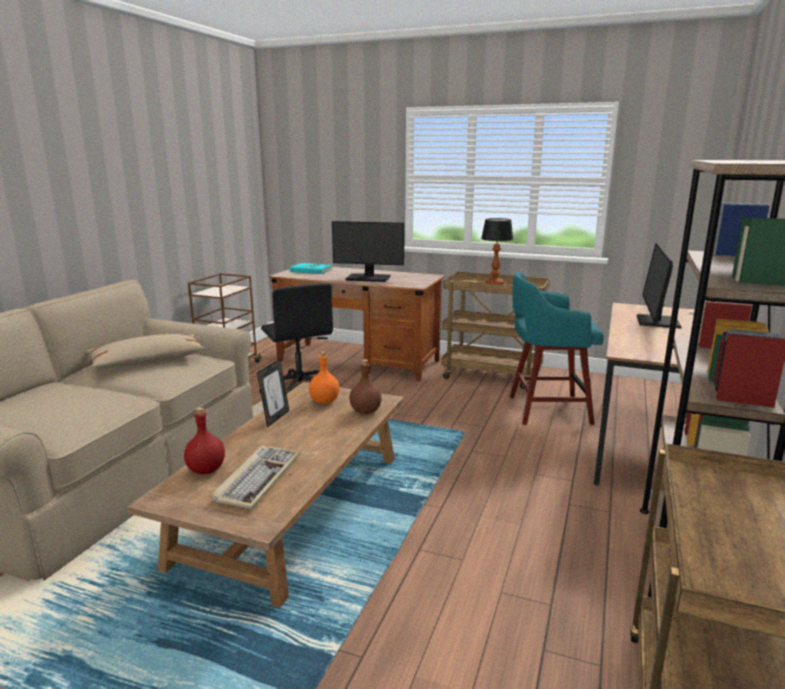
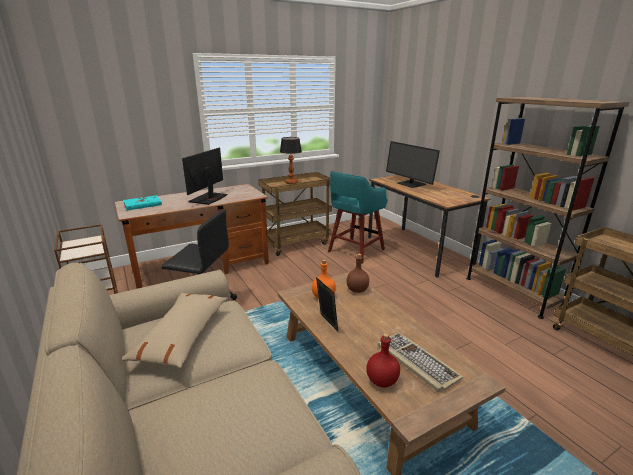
camera: 50 degrees left, 5 degrees up
(368, 278) = (209, 198): monitor -> monitor turned 150 degrees clockwise

